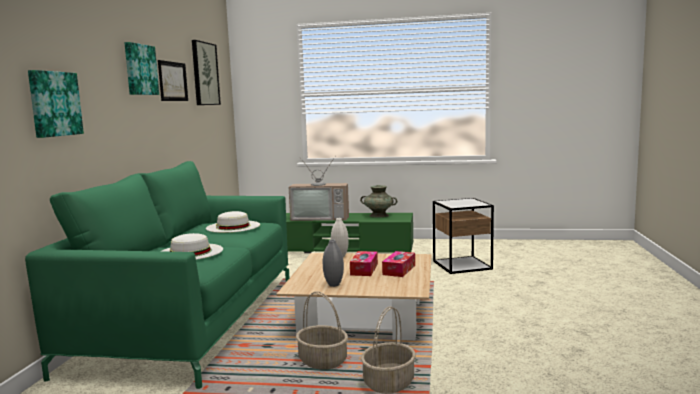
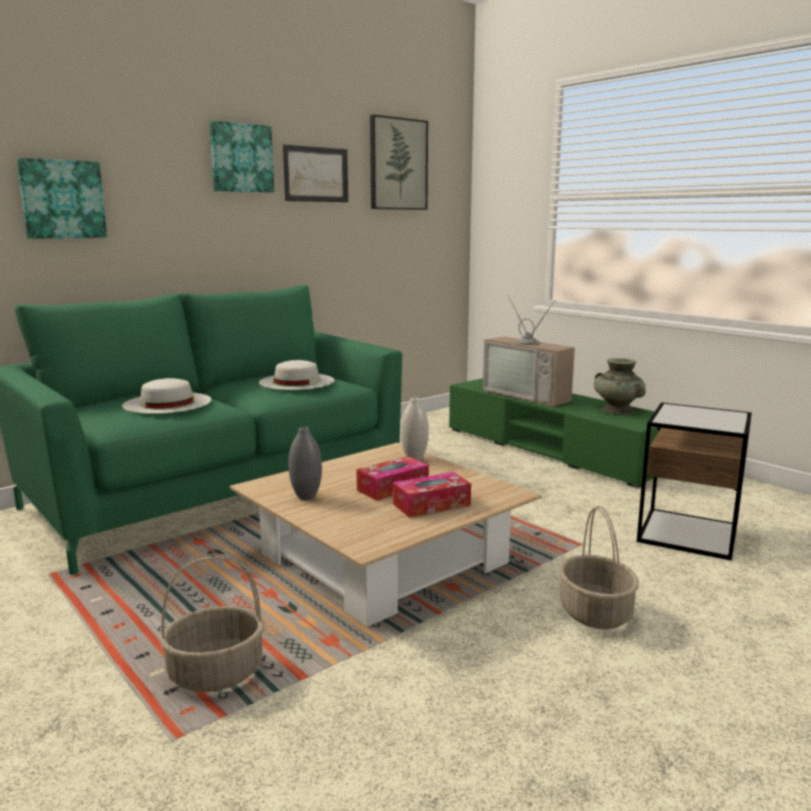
camera: 40 degrees right, 5 degrees up
(323, 361) = (220, 601): basket -> basket (596, 613)

